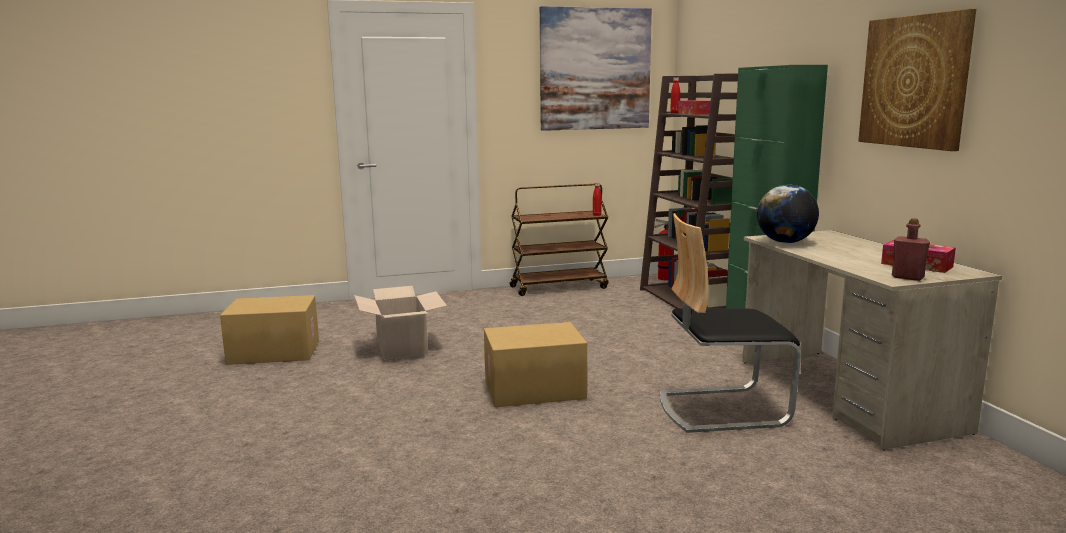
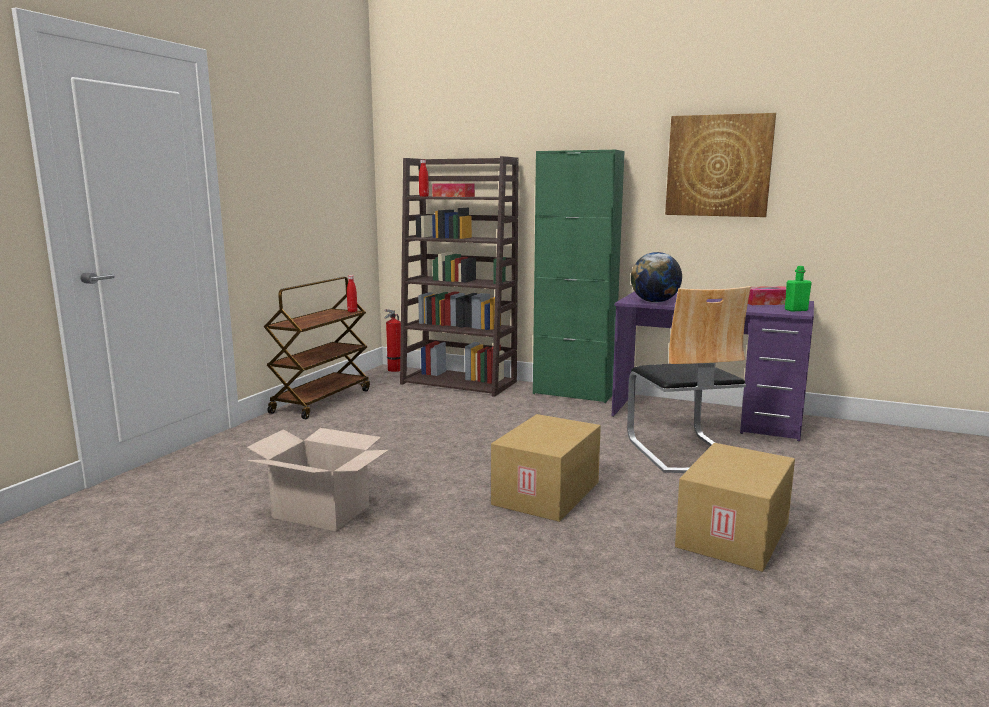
camera: 50 degrees left, 0 degrees up
(273, 352) = (156, 589): cardboard box -> cardboard box (735, 535)
(595, 69) = (319, 147): picture -> none
(721, 408) = (681, 451): chair -> chair turned 45 degrees counterclockwise
(845, 394) = (707, 416): beige desk -> purple desk
(907, 277) = (796, 310): red bottle -> green bottle

